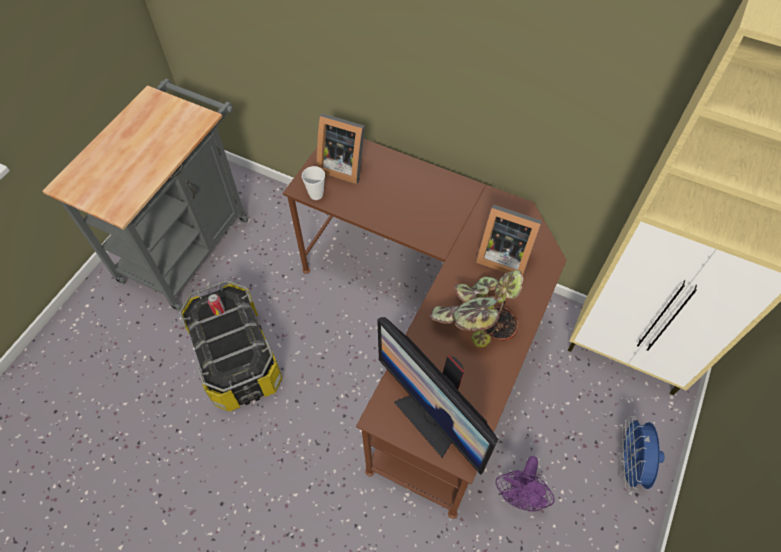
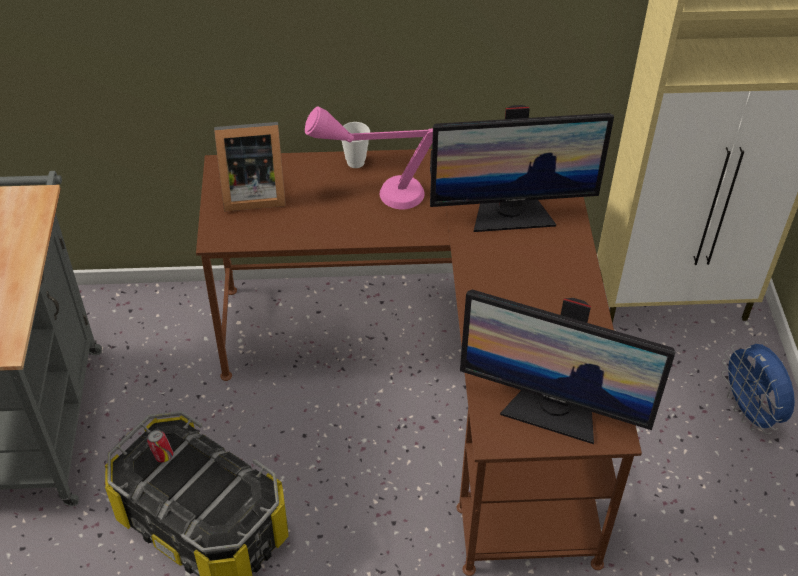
camera: 30 degrees left, 10 degrees down
(316, 194) = (242, 237): cup -> cup (355, 162)
(422, 201) = (378, 194): none -> pink table lamp
(474, 320) = (528, 292): potted plant -> none
(502, 255) = (511, 214): picture frame -> monitor
(519, 495) = (657, 505): purple fan -> none

